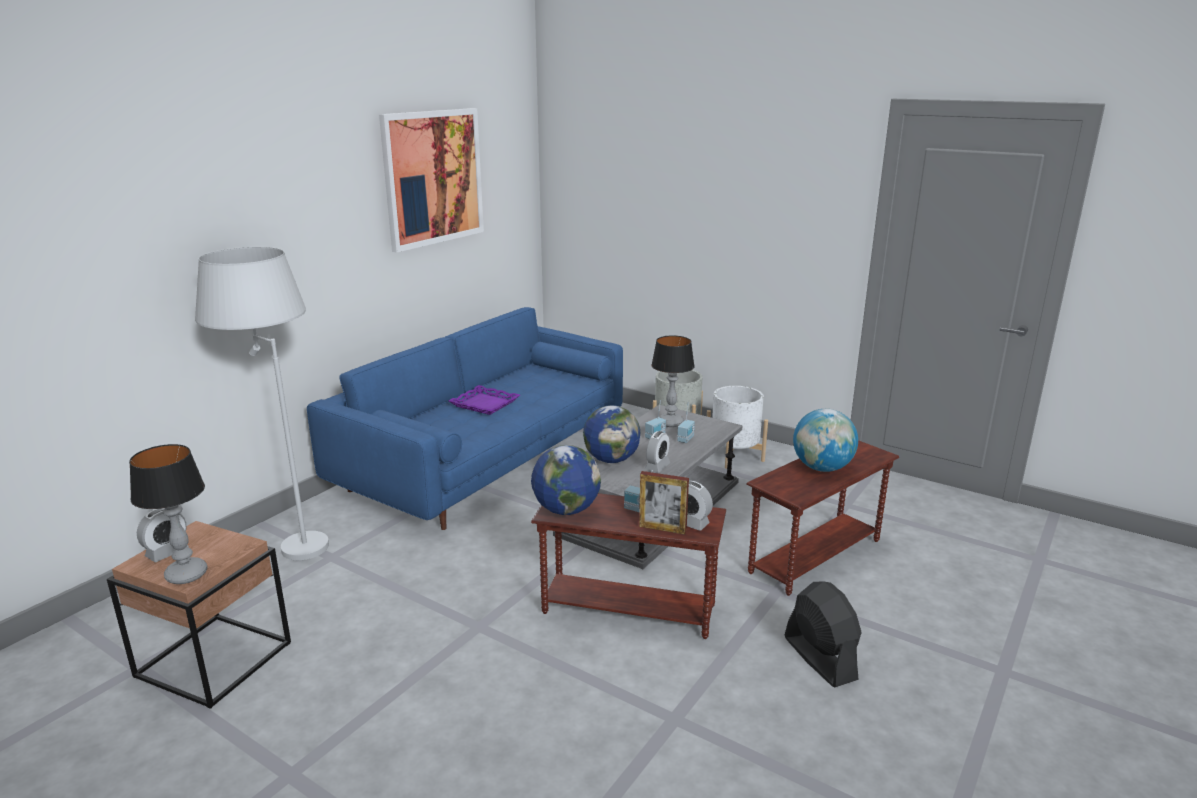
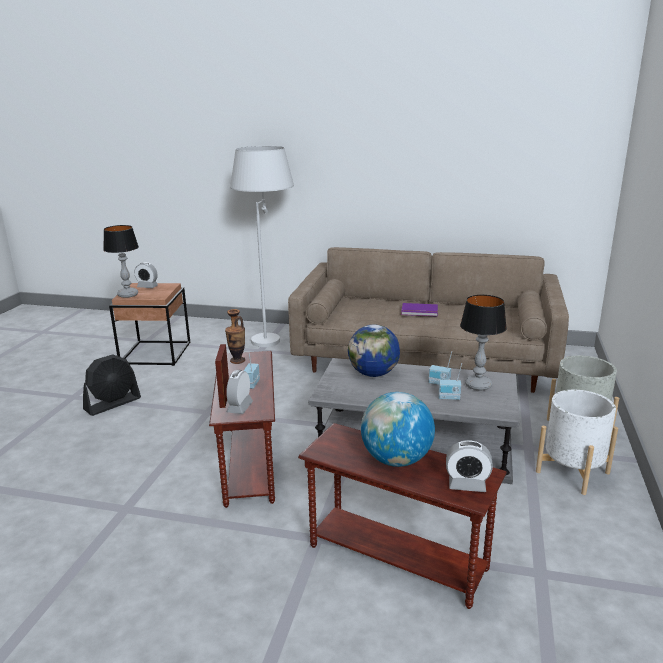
camera: 70 degrees right, 0 degrees up
(433, 177) = (472, 122): picture -> none
(485, 404) = (419, 311): purple tray -> purple book
(485, 458) = (424, 359): blue sofa -> beige sofa
(566, 510) = (237, 361): globe -> vase
(657, 466) = (378, 394): alarm clock -> alarm clock (467, 485)
(819, 658) = (218, 579): black fan -> black fan (113, 404)

